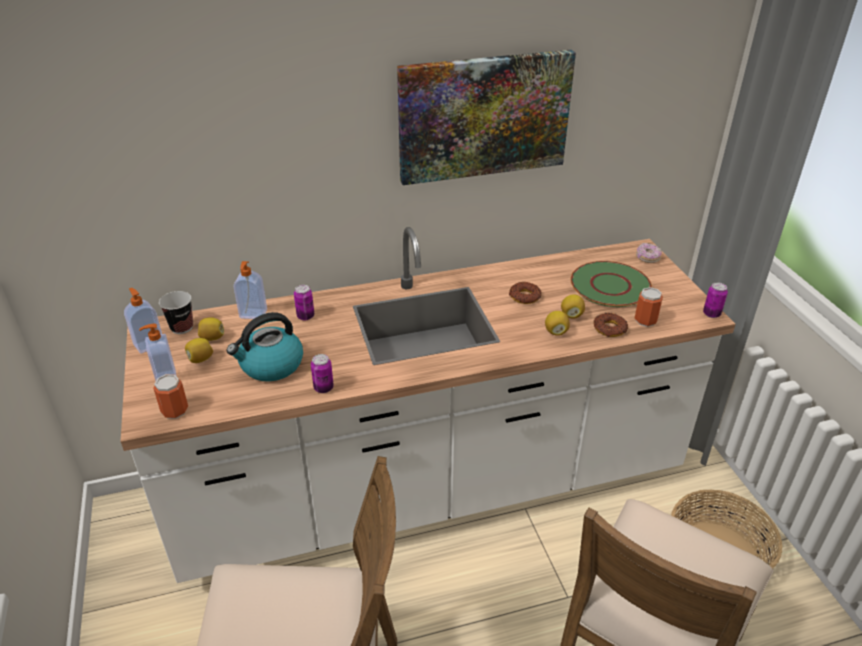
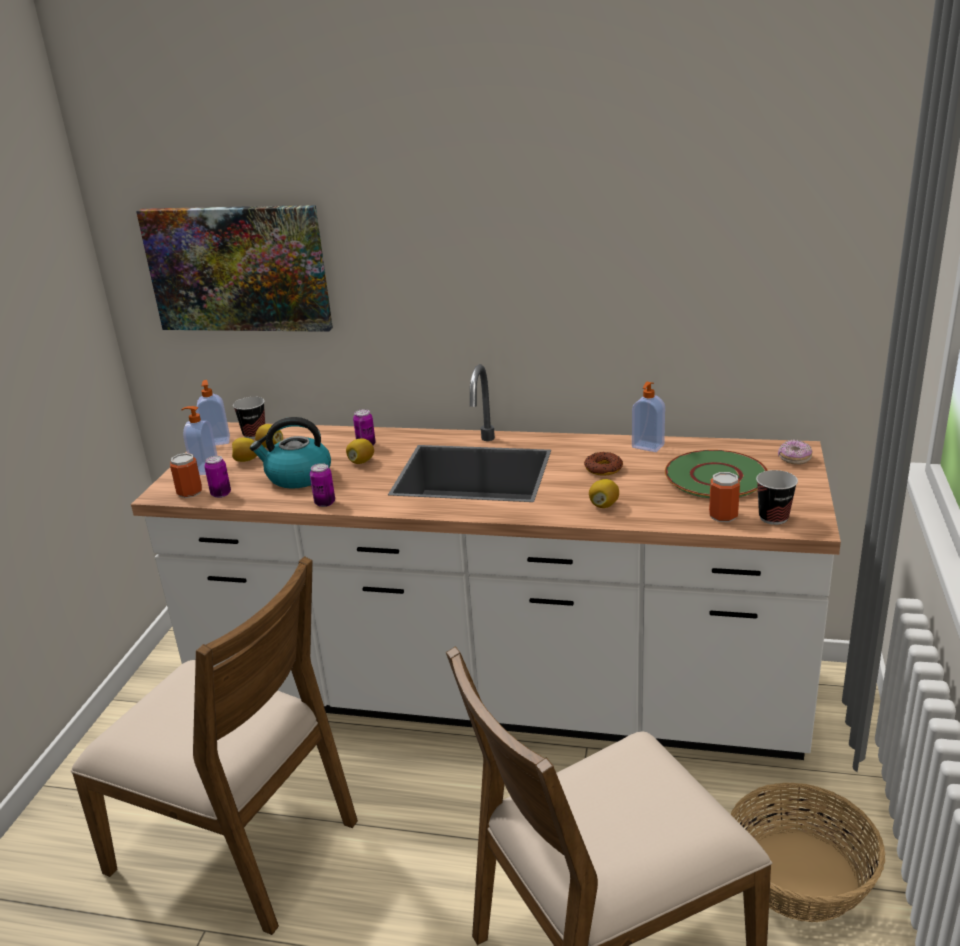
camera: 30 degrees right, 10 degrees down
(253, 314) = (322, 435): soap dispenser -> soap dispenser (647, 447)
(483, 116) = (582, 253): picture -> picture (238, 268)
(571, 315) = (638, 494): lemon -> lemon (361, 462)
(610, 328) = (670, 514): donut -> none
(678, 314) = (773, 517): none -> cup
(711, 314) = (818, 526): can -> can (221, 494)

